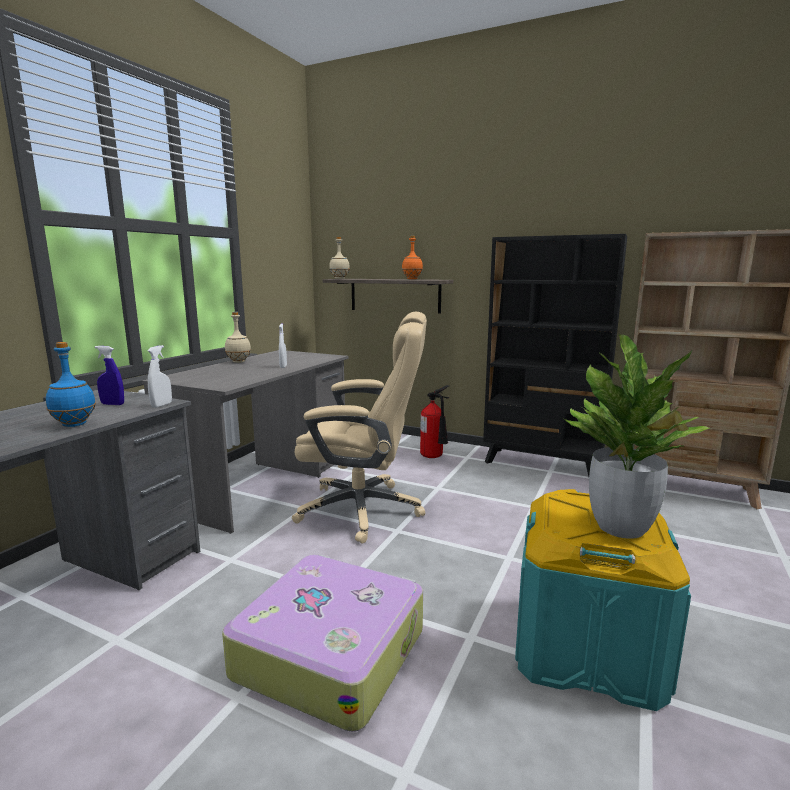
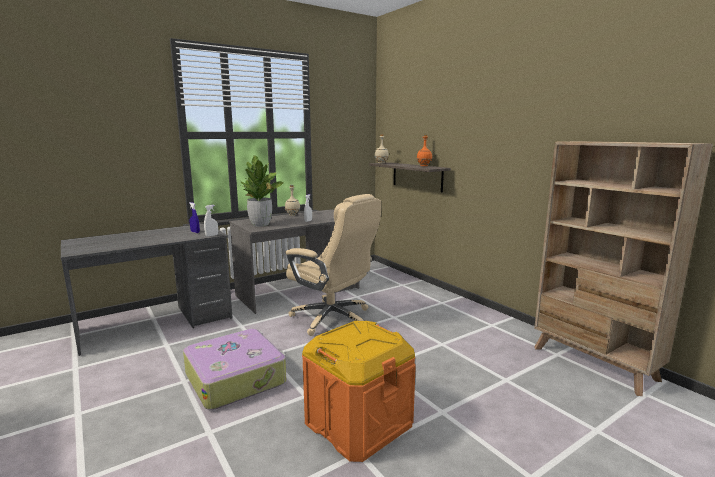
camera: 30 degrees right, 0 degrees up
(75, 424) = (166, 240): blue bottle -> none
(434, 457) = (418, 298): fire extinguisher -> none
(542, 464) = (492, 319): black bookcase -> none
(587, 648) = (358, 423): turquoise storage box -> orange storage box
(621, 527) = (358, 346): potted plant -> potted plant (260, 225)

